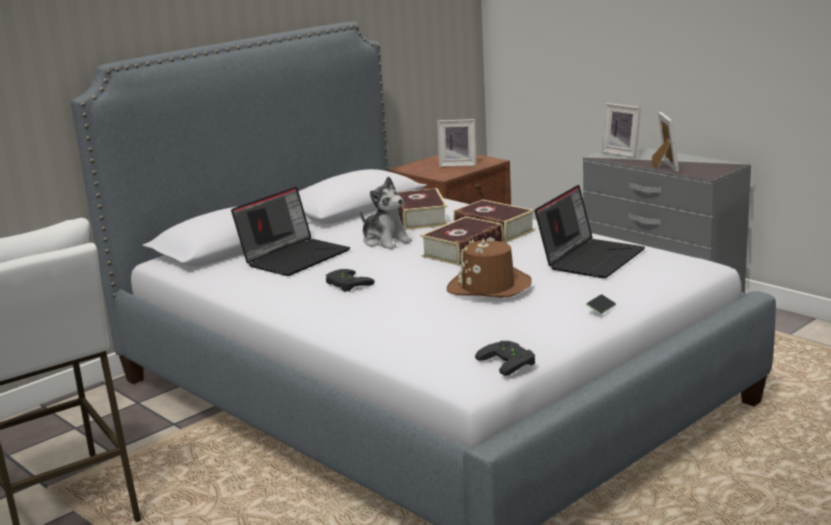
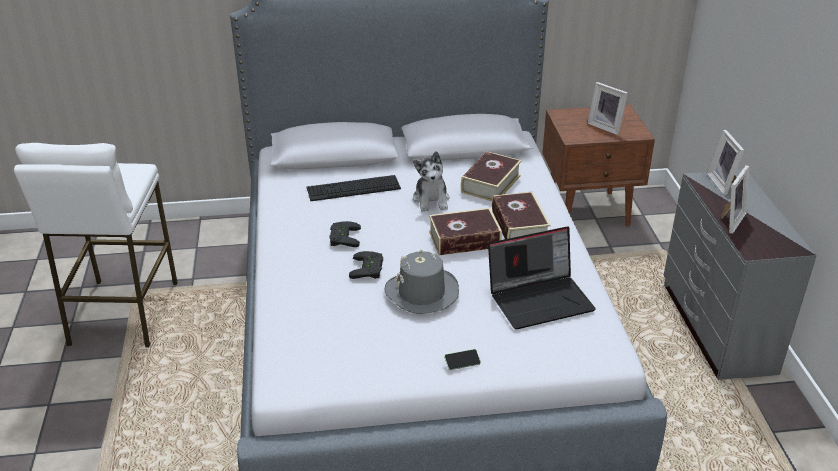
camera: 35 degrees right, 15 degrees up
(295, 257) = (353, 188): laptop -> keyboard
(489, 287) = (421, 293): brown hat -> grey hat
(510, 361) = (326, 382): black game controller -> black game controller (369, 269)

